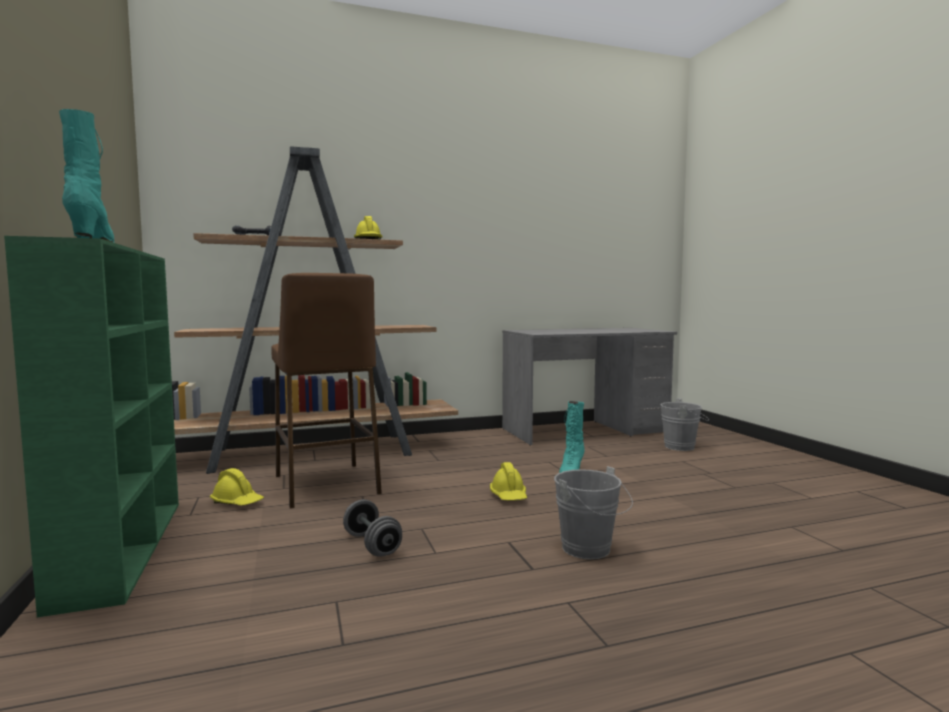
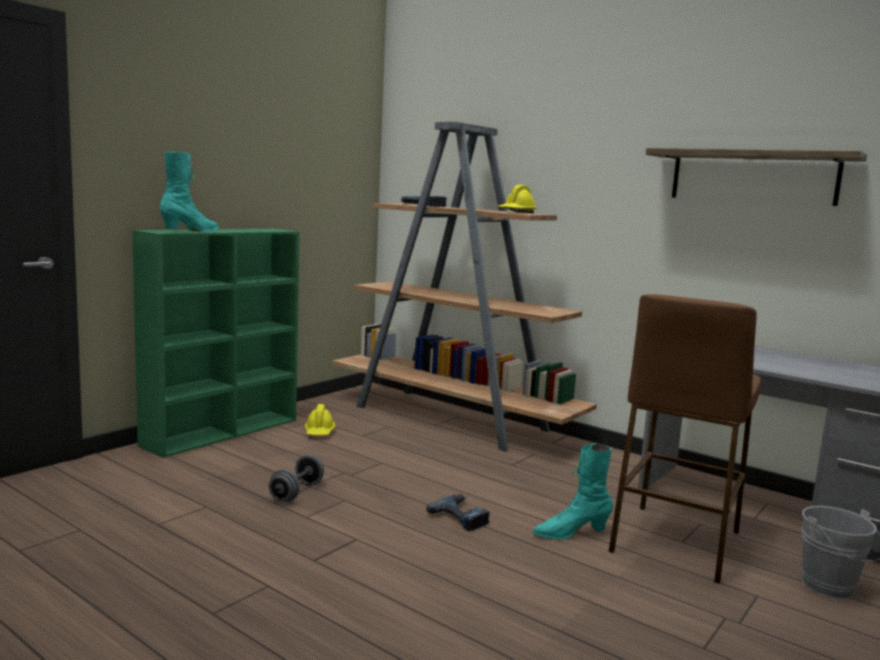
camera: 55 degrees right, 5 degrees up
(326, 484) = (388, 445): brown stool -> brown stool (675, 542)
(509, 496) = (462, 516): yellow hard hat -> power drill
(528, 214) = (752, 177): none -> shelf
(590, 550) = (377, 578): grey bucket -> none

